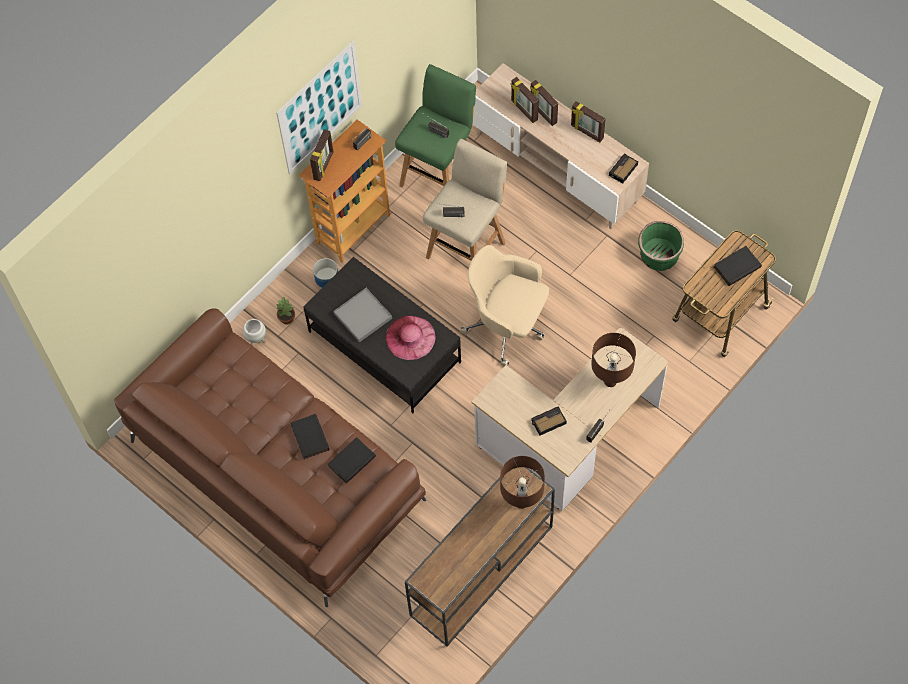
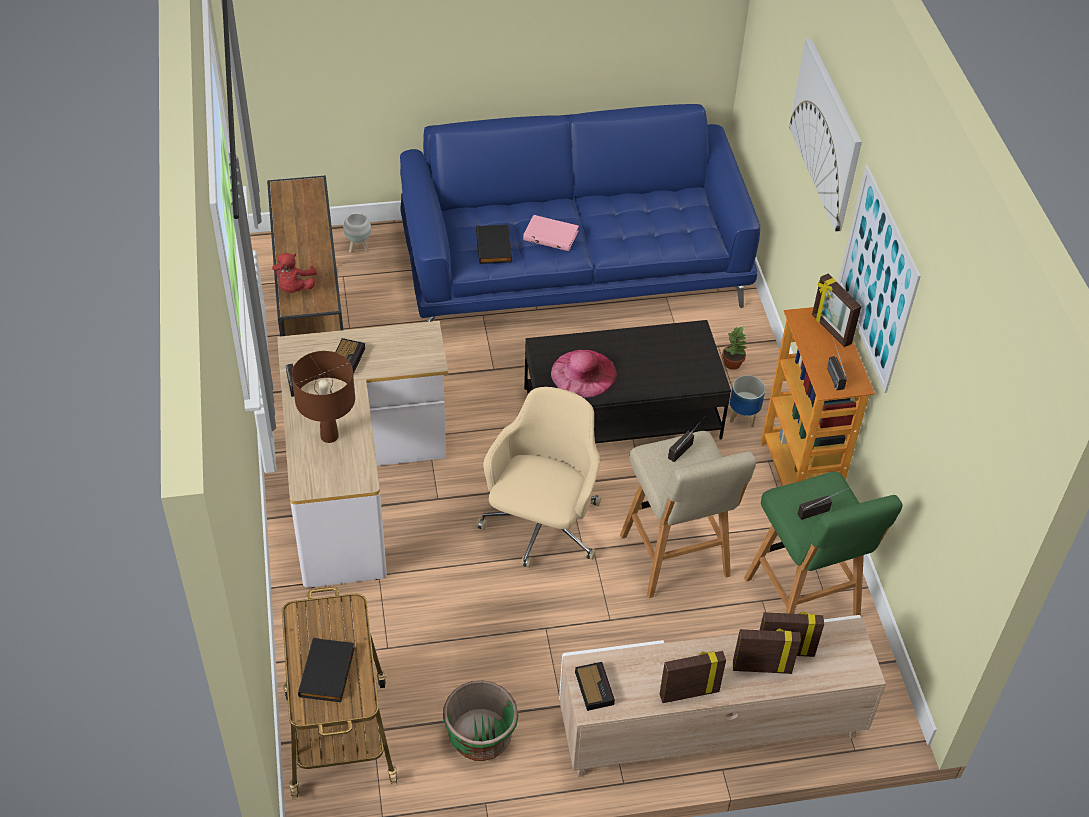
camera: 125 degrees right, 15 degrees down
(224, 184) = (826, 133): none -> picture
(256, 341) = (728, 329): white planter -> white planter (359, 248)
(274, 469) = (574, 266): brown sofa -> blue sofa
(309, 437) = (551, 235): black book -> pink book
(363, 316) = (648, 354): grey tray -> none
(507, 325) = (542, 527): beige office chair -> beige office chair turned 45 degrees counterclockwise
(522, 502) = (294, 287): brown table lamp -> red plush toy

